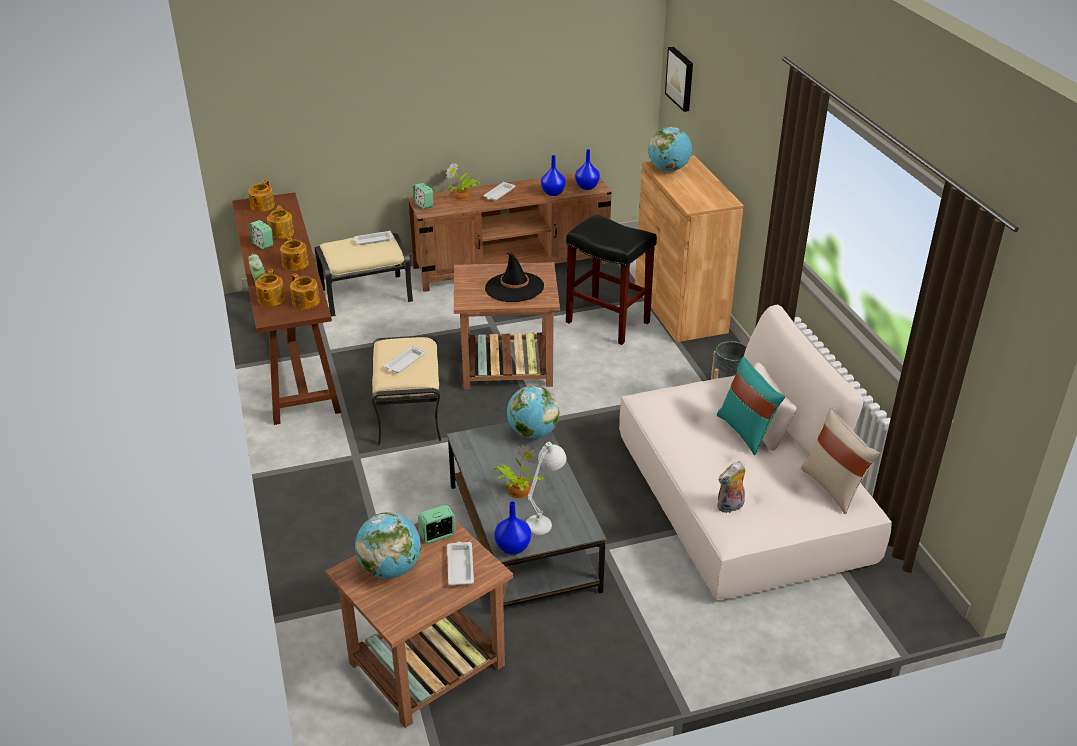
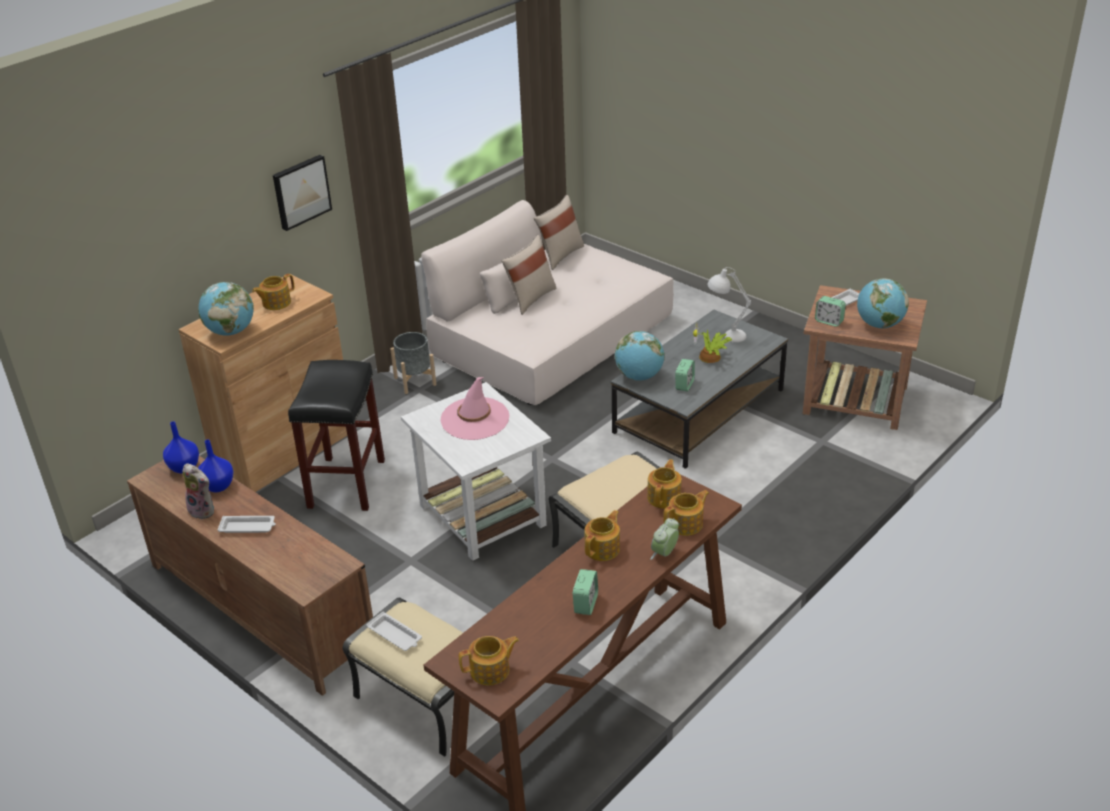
camera: 120 degrees left, 0 degrees up
(282, 232) = (543, 605): teapot -> teapot (276, 303)
(404, 363) = (622, 479): white tray -> none
(423, 205) = (322, 577): alarm clock -> alarm clock (684, 385)
(462, 196) = (275, 554): potted plant -> none
(505, 366) = (483, 516): brown side table -> white side table
(513, 547) = (767, 337): blue vase -> none
(514, 287) = (475, 419): black hat -> pink hat
(681, 78) = (97, 291): picture -> picture (300, 191)
(730, 507) = (623, 282): plush toy -> plush toy (204, 510)
(746, 431) = (530, 298): turquoise pillow -> beige pillow

